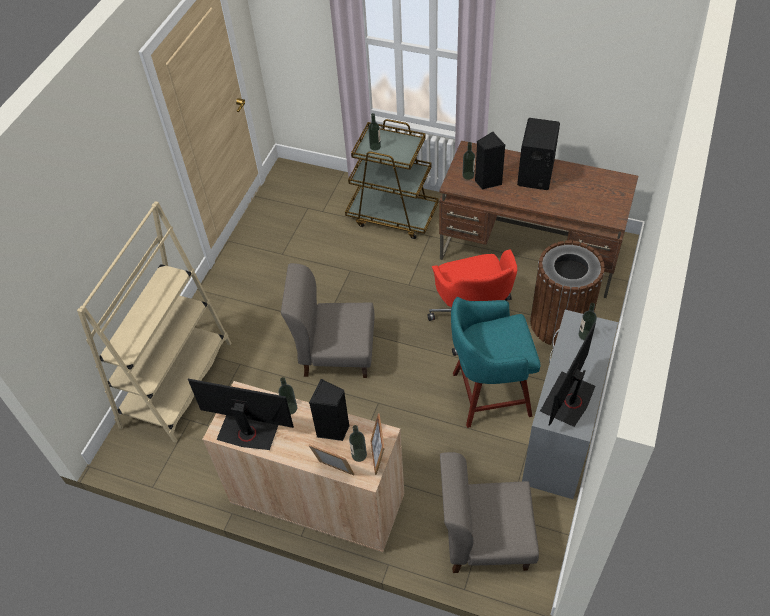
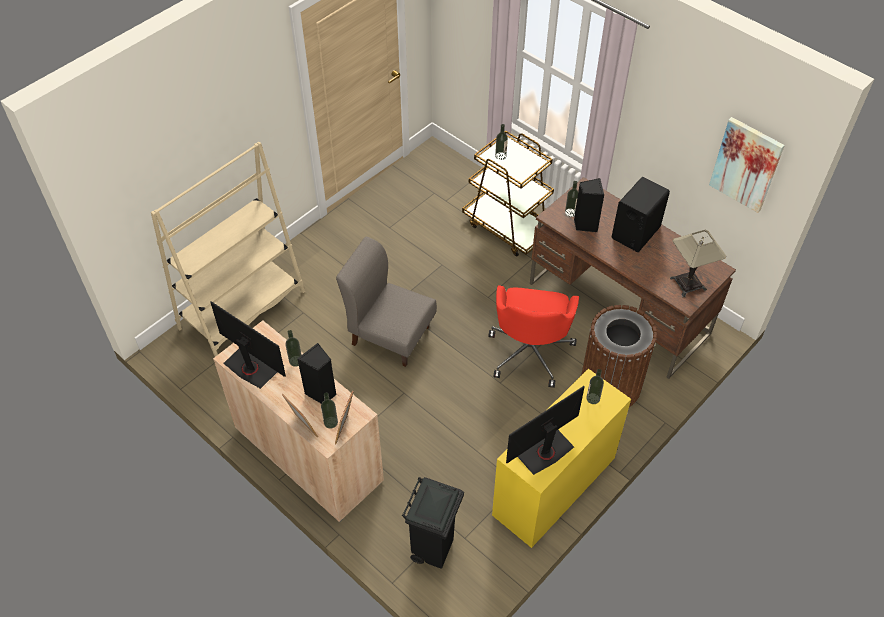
camera: 20 degrees right, 0 degrees up
(485, 539) = (433, 549): grey chair -> black trash can
(488, 394) = (506, 424): turquoise stool -> none
(562, 434) = (554, 486): grey desk -> yellow desk
(606, 202) = (688, 283): none -> table lamp
(629, 72) = (746, 164): none -> picture

